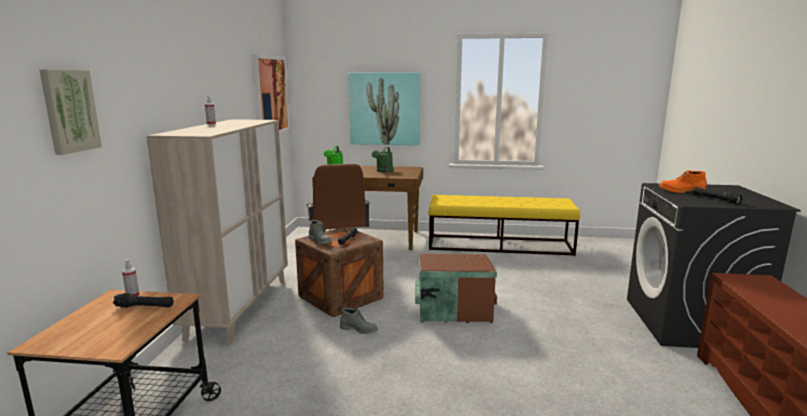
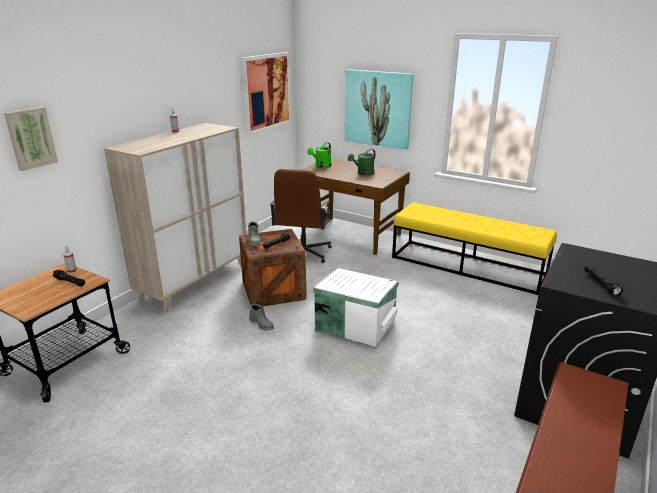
camera: 25 degrees right, 10 degrees up
(453, 308) = (355, 324): brown storage box -> white storage box
(681, 191) = (583, 264): orange boot -> none

